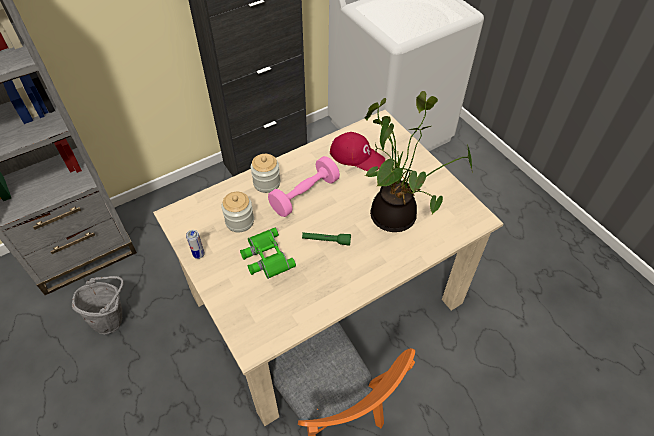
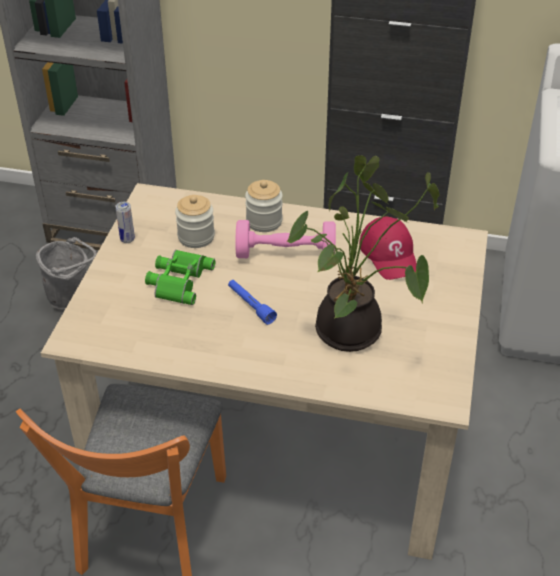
camera: 45 degrees right, 10 degrees down
(326, 241) = (250, 305): green flashlight -> blue flashlight

